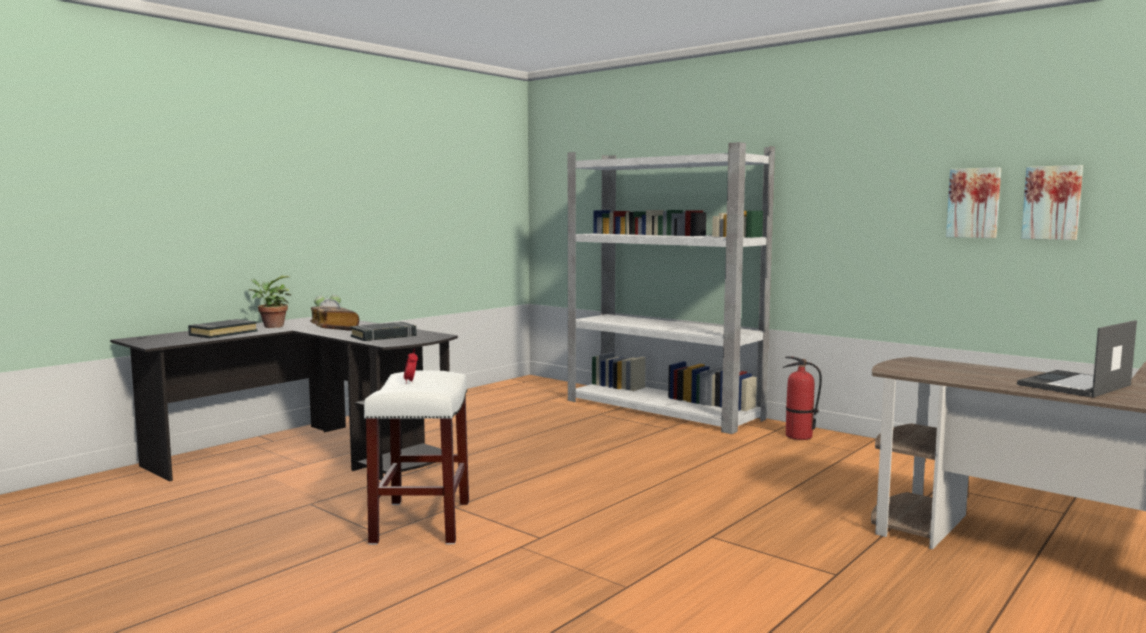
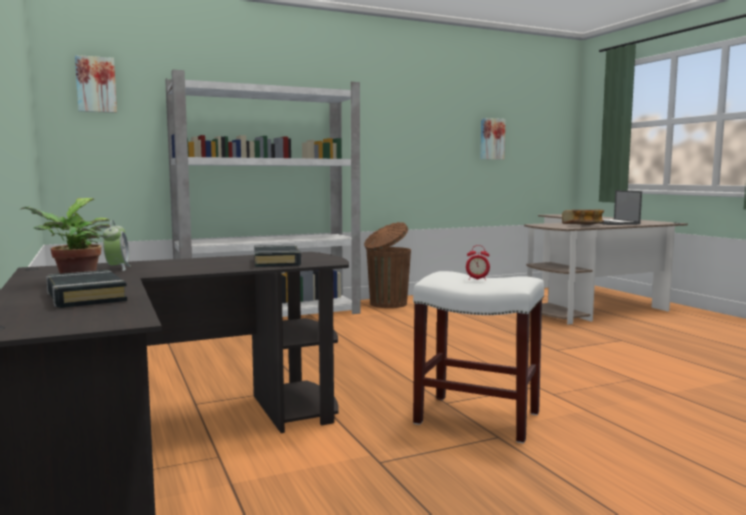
camera: 65 degrees left, 0 degrees up
(334, 329) = (176, 268): book -> book (582, 225)
(798, 436) = (387, 304): fire extinguisher -> brown trash can
(974, 203) = (457, 138): picture -> picture (96, 84)

